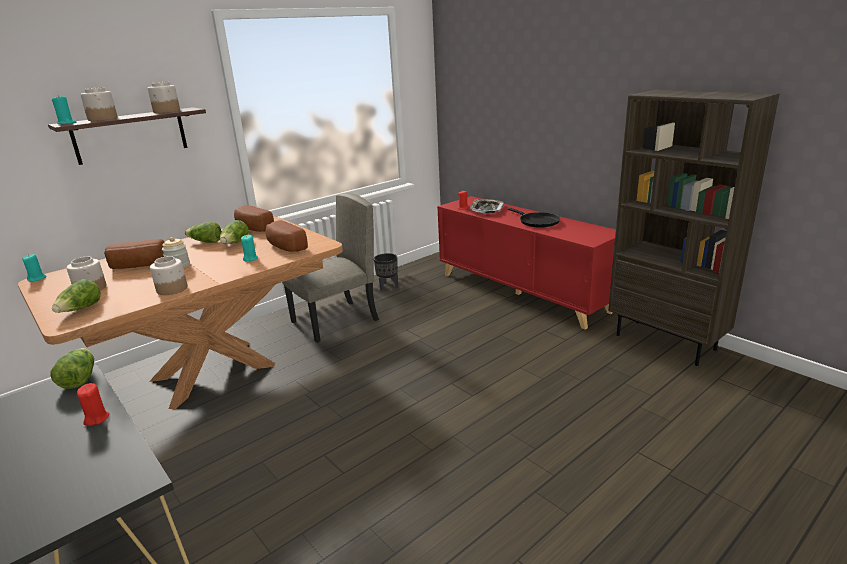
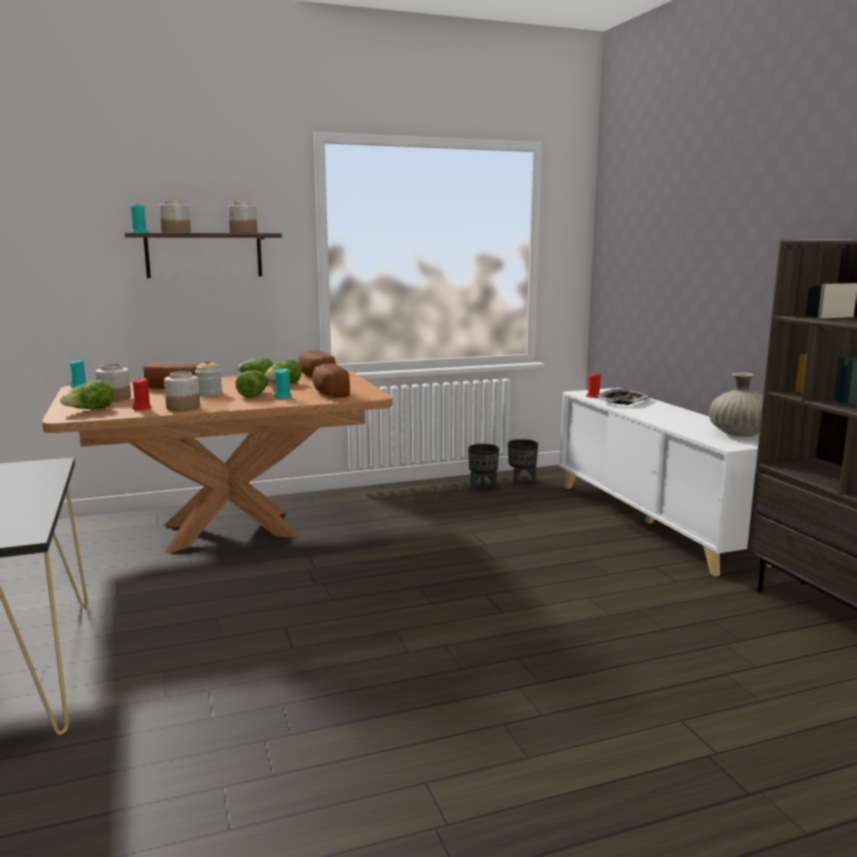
camera: 20 degrees right, 10 degrees down
(79, 379) = (49, 464): lettuce -> lettuce (253, 395)
(96, 419) = (34, 491): red candle -> red candle (142, 408)
(335, 321) = (394, 509): beige chair -> none
(412, 276) = (522, 481): none -> black planter
(522, 292) = (655, 521): red cabinet -> white cabinet
(537, 222) = (677, 419): black frying pan -> none
(587, 230) = (739, 435): none -> beige vase

